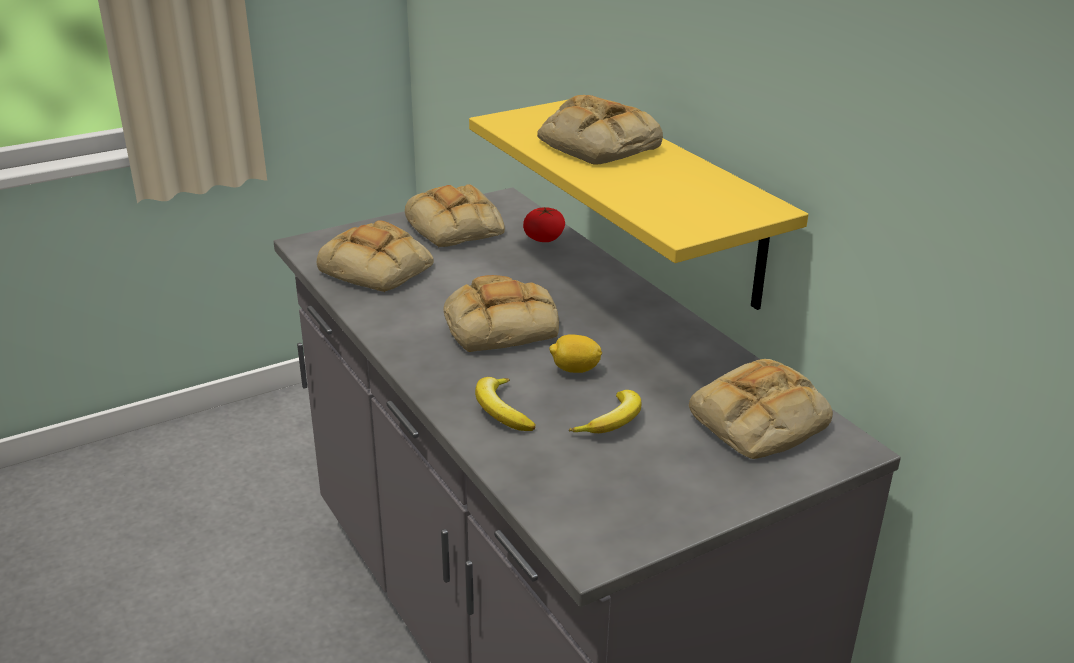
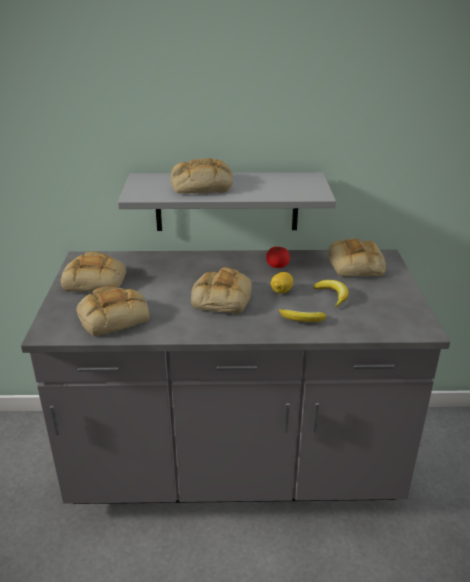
camera: 60 degrees left, 0 degrees up
(544, 238) = (142, 260): tomato -> tomato (277, 265)
(677, 201) = (226, 201): yellow shelf -> grey shelf

